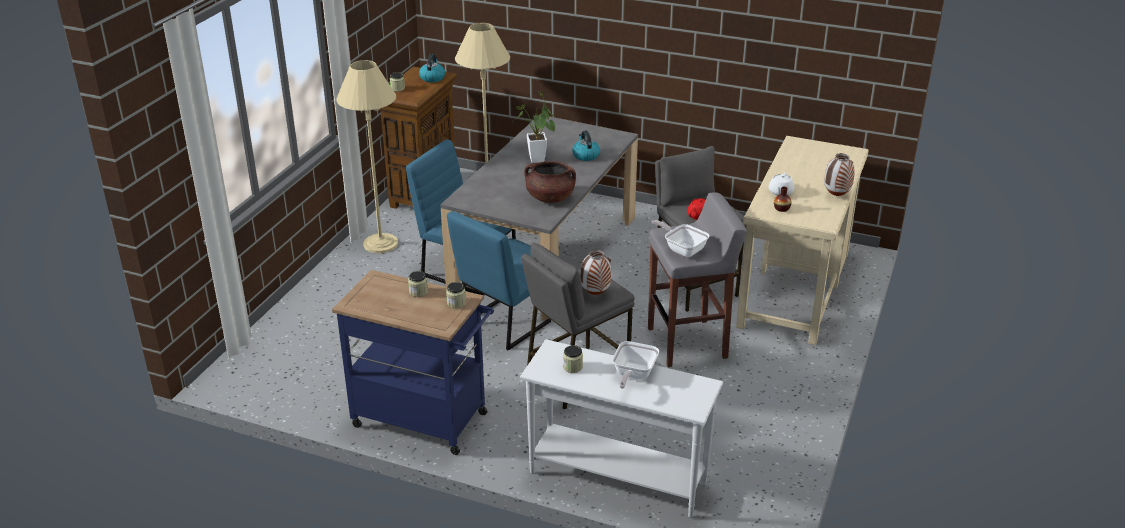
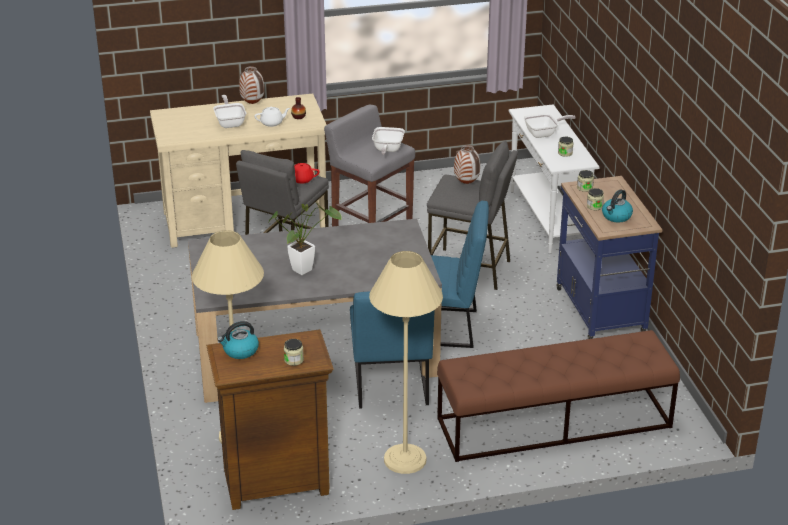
camera: 125 degrees left, 0 degrees up
(325, 318) = (553, 423): none -> brown bench
(550, 198) = (365, 237): brown cooking pot -> none
(585, 155) = (265, 249): kettle -> kettle (616, 216)
(802, 174) = (230, 122): none -> frying pan

